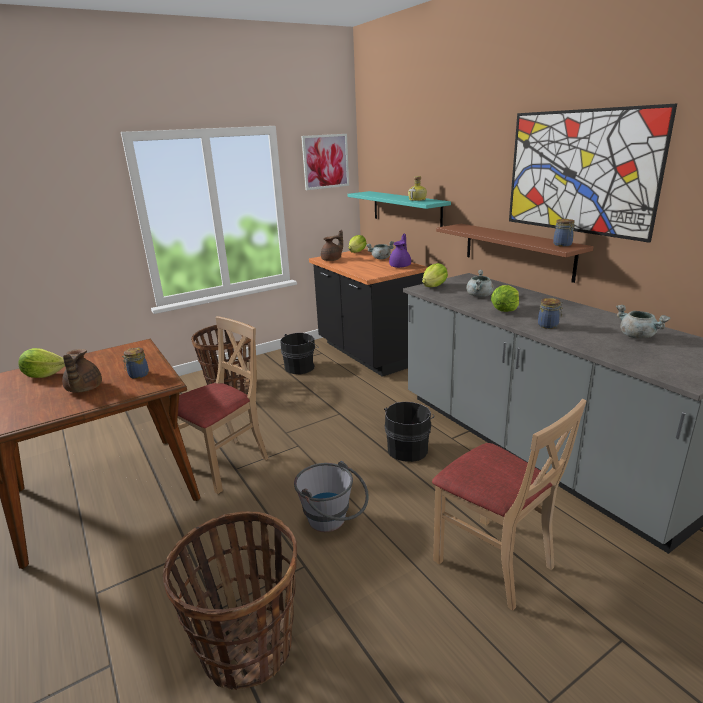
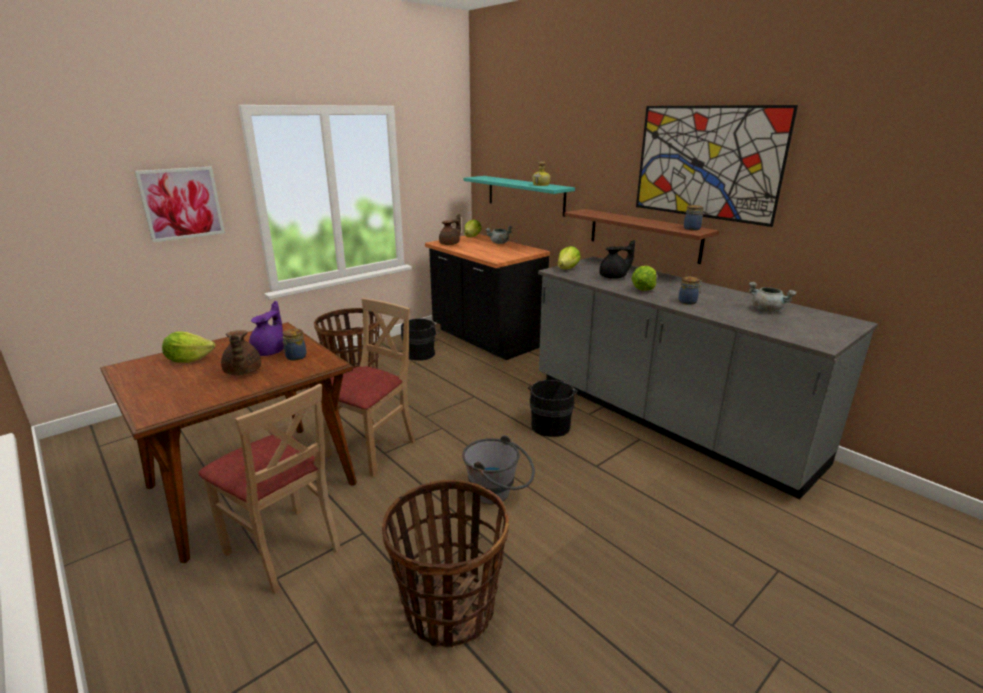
camera: 10 degrees left, 0 degrees up
(325, 161) = (440, 144): picture -> picture (181, 203)
(401, 266) = (523, 250): purple teapot -> purple teapot (270, 351)
(479, 296) = (614, 277): grey cooking pot -> black teapot
(494, 561) = (656, 517): beige chair -> beige chair (284, 549)

